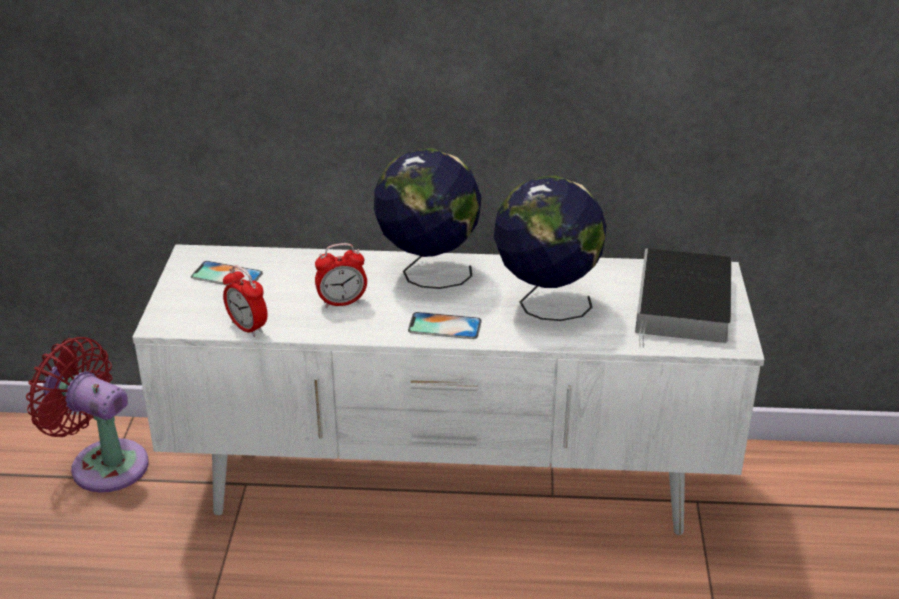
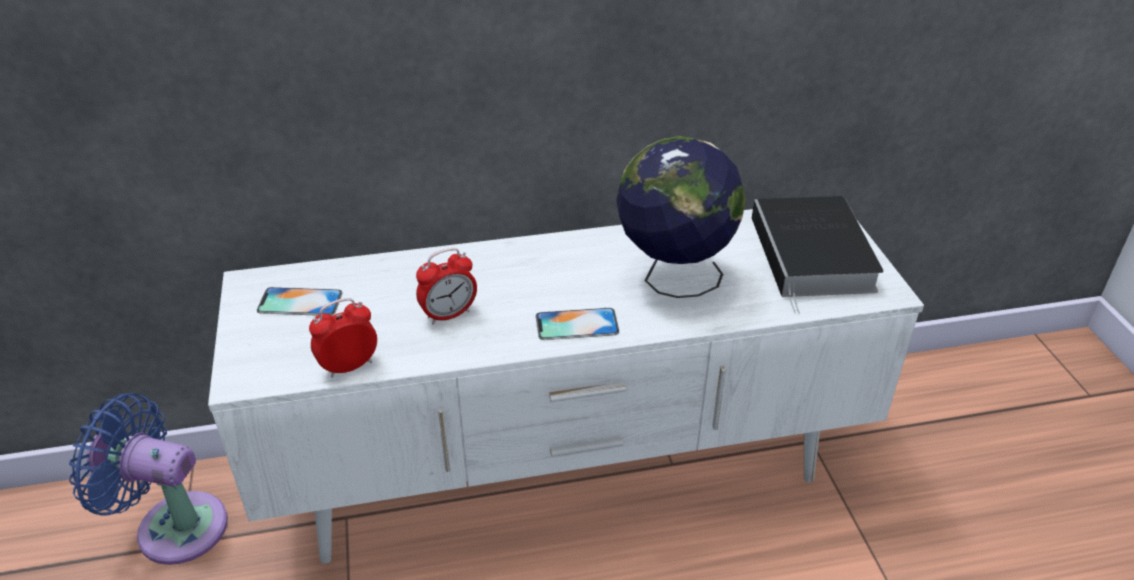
camera: 15 degrees left, 5 degrees up
(103, 463) = (174, 525): red fan -> blue fan
(247, 327) = (349, 366): alarm clock -> alarm clock turned 120 degrees clockwise
(427, 273) = (530, 261): globe -> none

